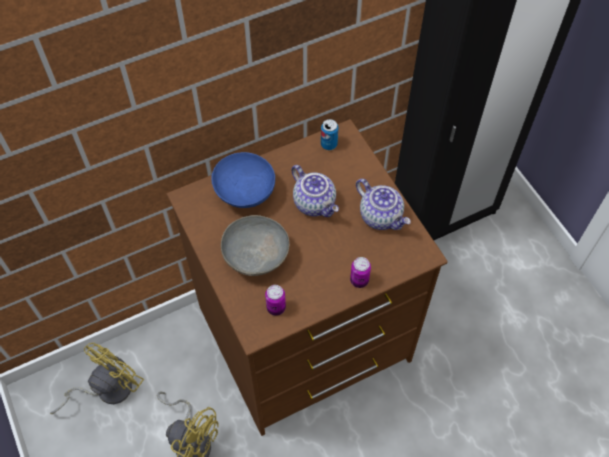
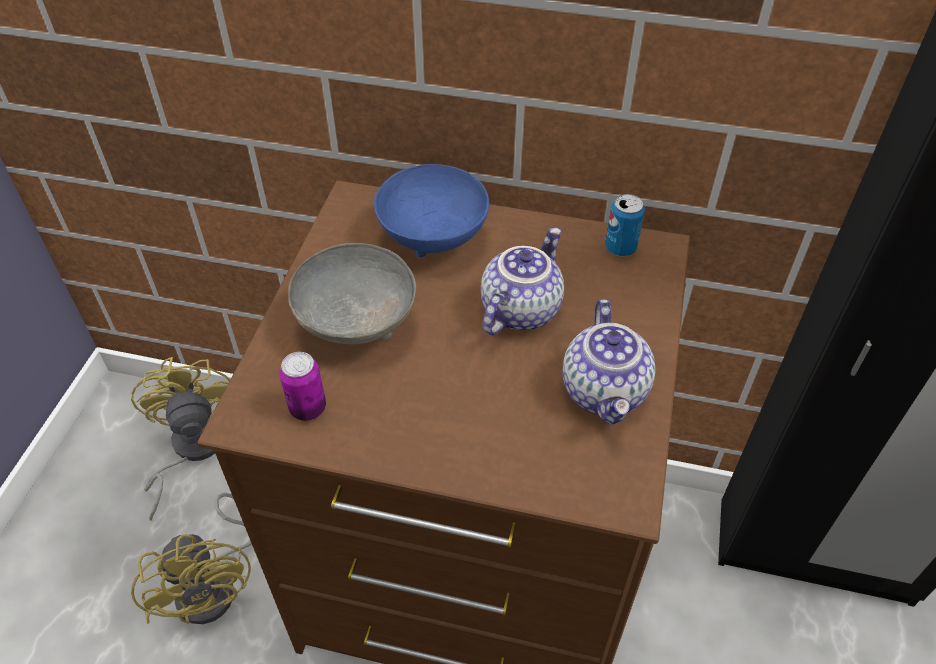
camera: 40 degrees right, 10 degrees down
(106, 389) = (190, 450): yellow fan -> yellow fan turned 90 degrees counterclockwise
(315, 203) = (519, 309): teapot -> teapot turned 150 degrees counterclockwise
(359, 280) = (472, 460): can -> none

